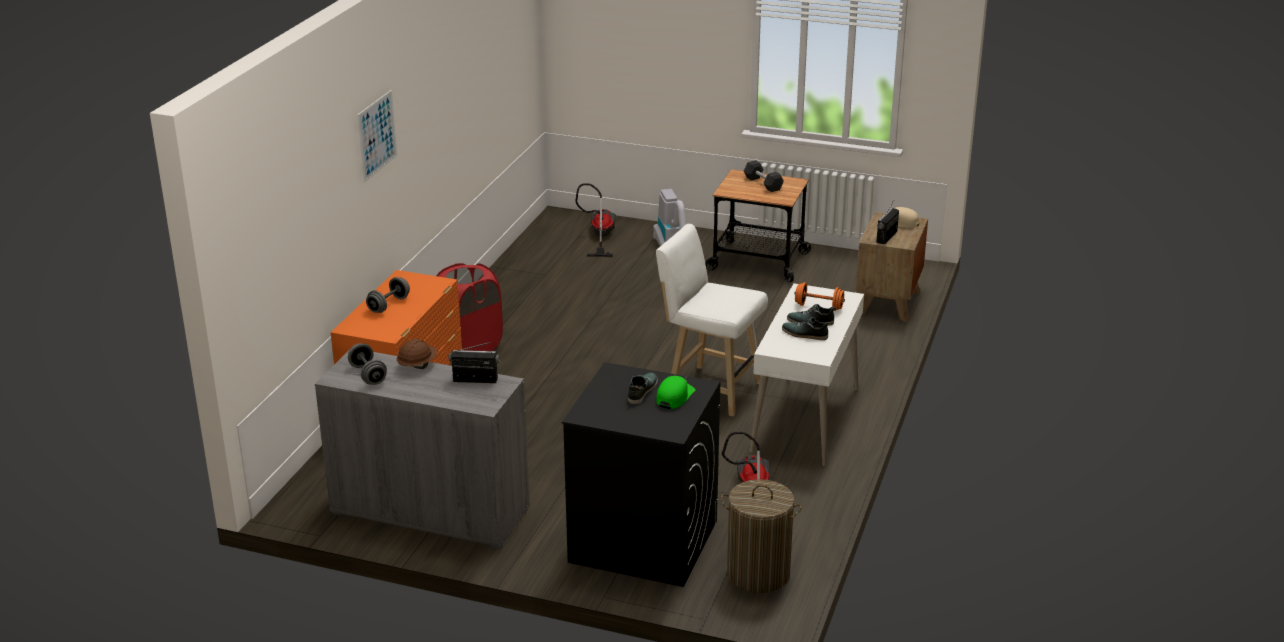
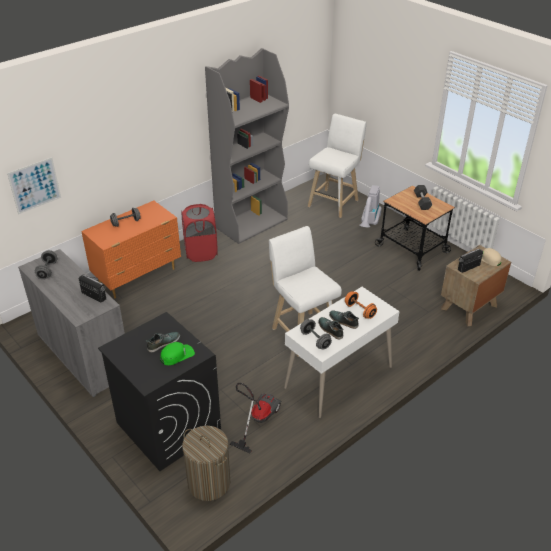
camera: 30 degrees right, 10 degrees up
(377, 135) = (138, 120): picture -> picture (34, 185)
(417, 365) = (77, 274): brown hard hat -> none
(505, 292) = (251, 223): none -> grey bookcase
(599, 237) = (334, 202): vacuum cleaner -> white stool
(798, 349) = (315, 340): none -> grey dumbbell

